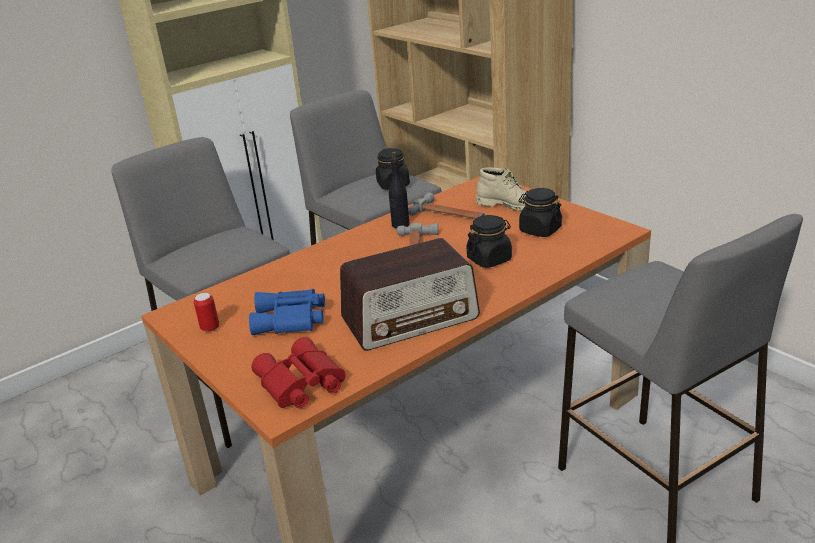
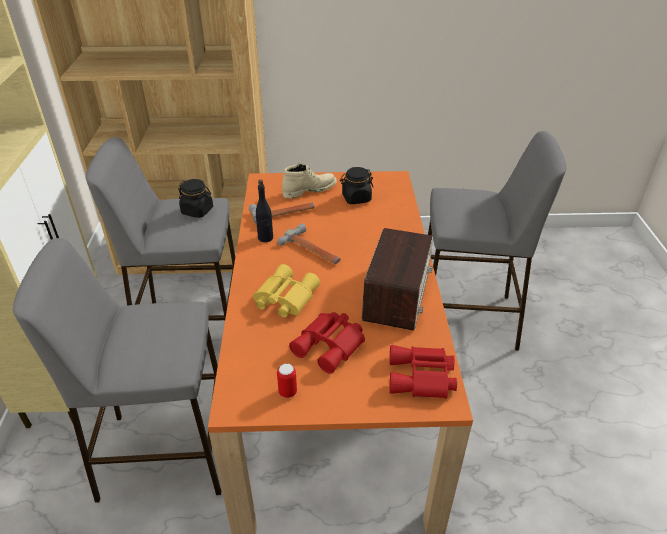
camera: 55 degrees left, 10 degrees up
(291, 320) = (331, 345): blue binoculars -> red binoculars
(328, 271) = (284, 298): none -> yellow binoculars
(489, 259) = (365, 231): black jar -> none

